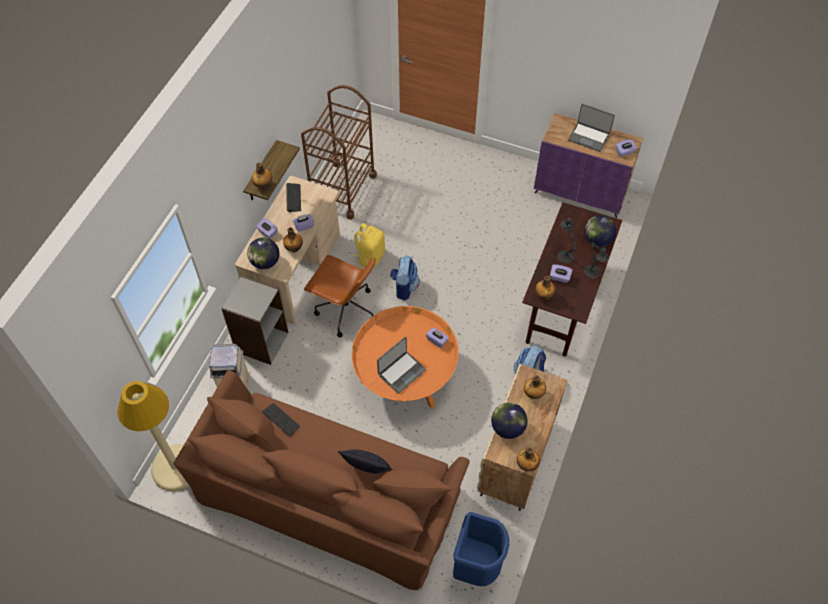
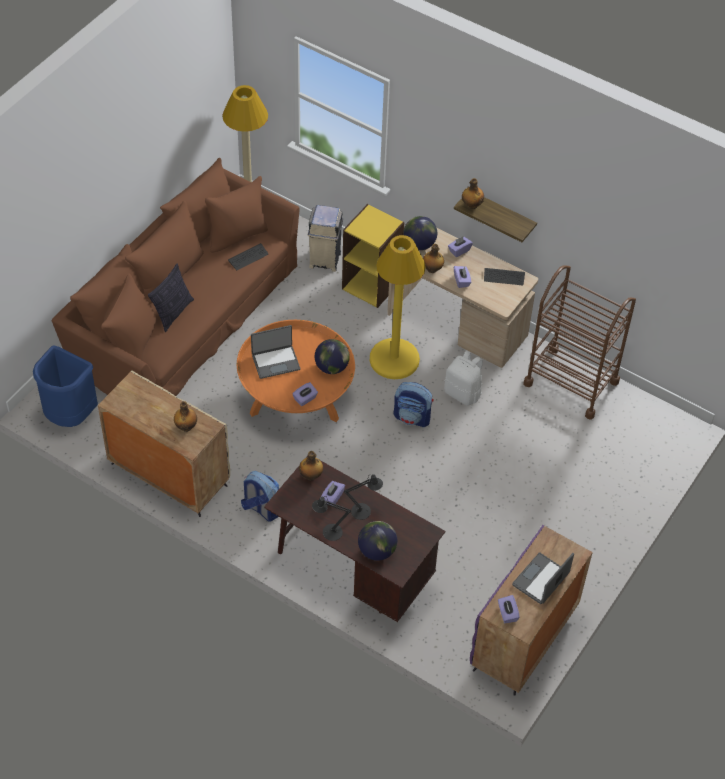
camera: 100 degrees right, 5 degrees down
(261, 342) = (371, 285): grey bookcase -> yellow bookcase
(345, 310) = (394, 359): brown office chair -> yellow floor lamp
(370, 257) = (463, 393): yellow backpack -> white backpack
(401, 372) = (275, 362): laptop -> laptop turned 75 degrees counterclockwise
(507, 428) = (155, 396): globe -> globe (331, 367)
(527, 464) = (111, 402): bottle -> none

